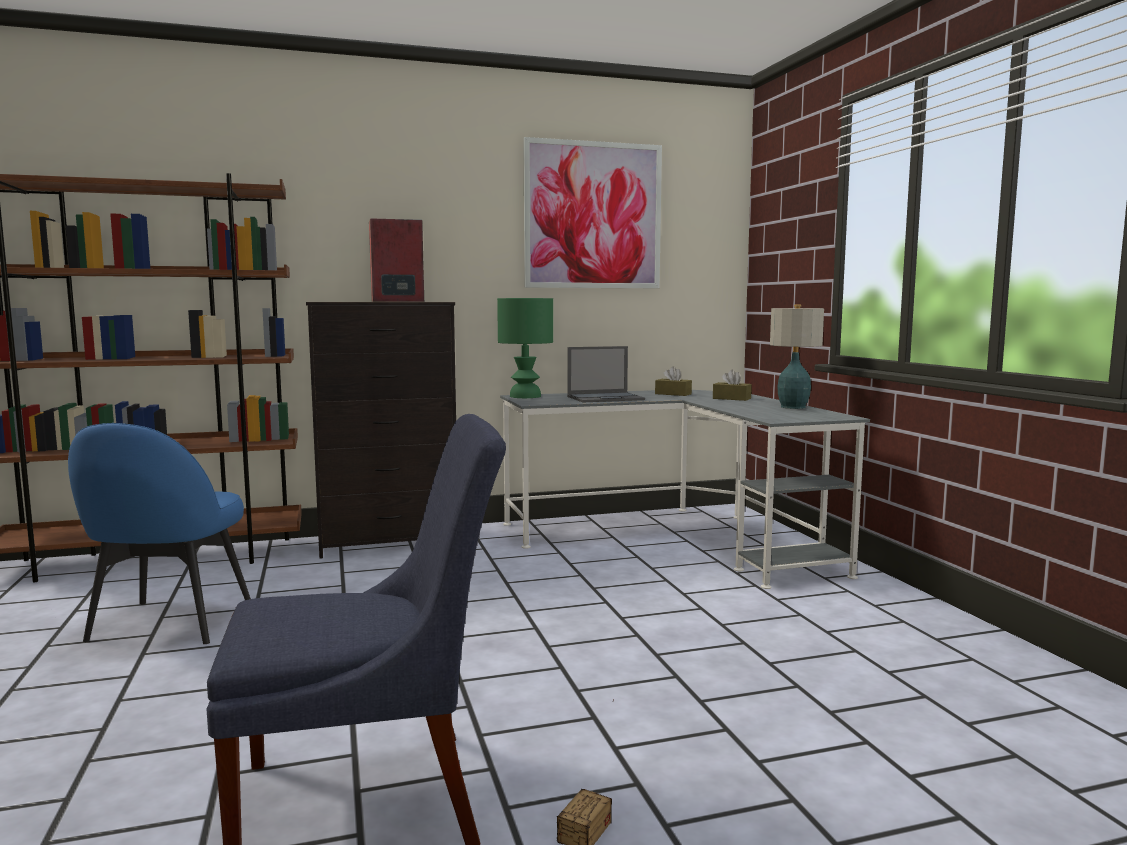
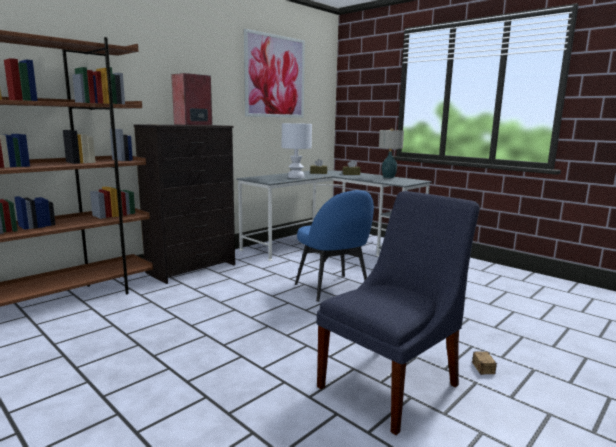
camera: 30 degrees left, 5 degrees up
(169, 624) = (139, 336): blue chair -> blue chair (332, 288)
(526, 396) = (253, 178): green table lamp -> none
(606, 398) = (296, 177): laptop -> white table lamp

